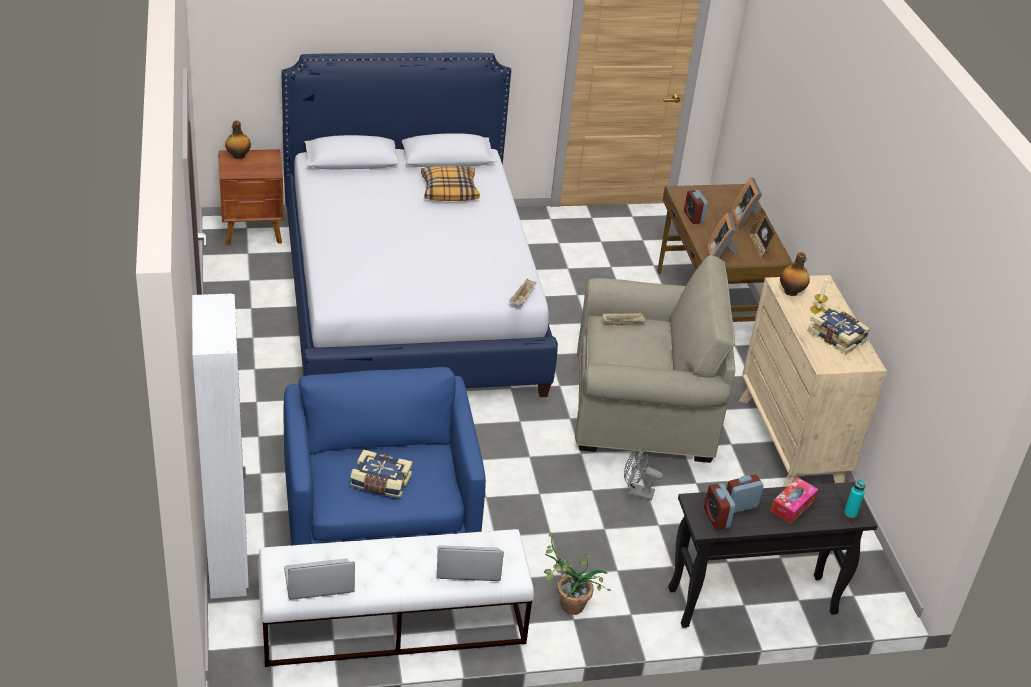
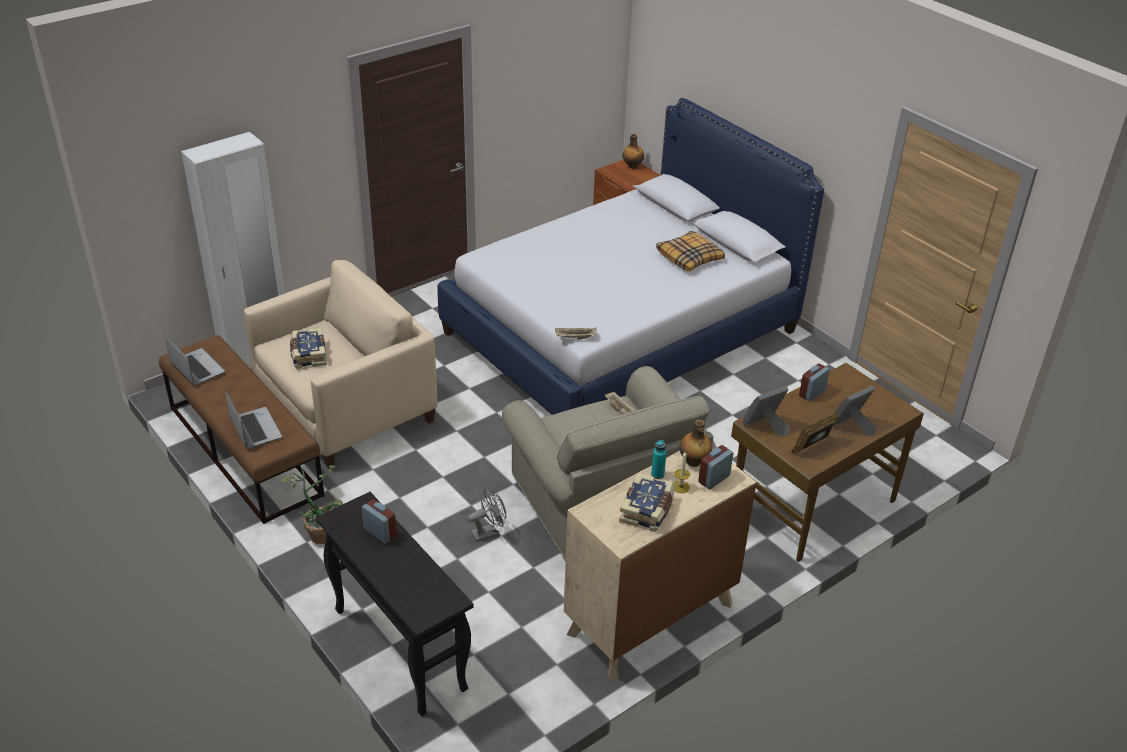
camera: 65 degrees right, 0 degrees up
(380, 523) = (346, 408): blue armchair -> beige armchair
(392, 624) = (244, 450): white bench -> brown bench
(636, 492) = (489, 532): grey fan -> grey fan turned 75 degrees clockwise
(716, 518) = (352, 522): alarm clock -> alarm clock (714, 479)
(792, 505) = (404, 567): tissue box -> none
(850, 513) = (421, 610): turquoise bottle -> turquoise bottle (657, 474)

